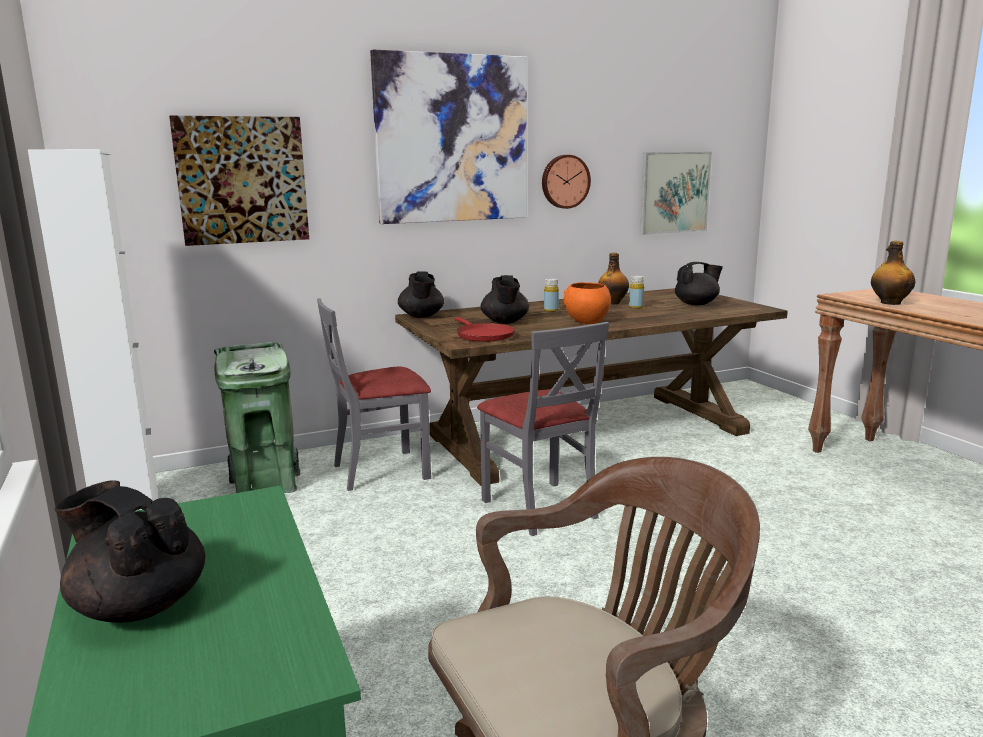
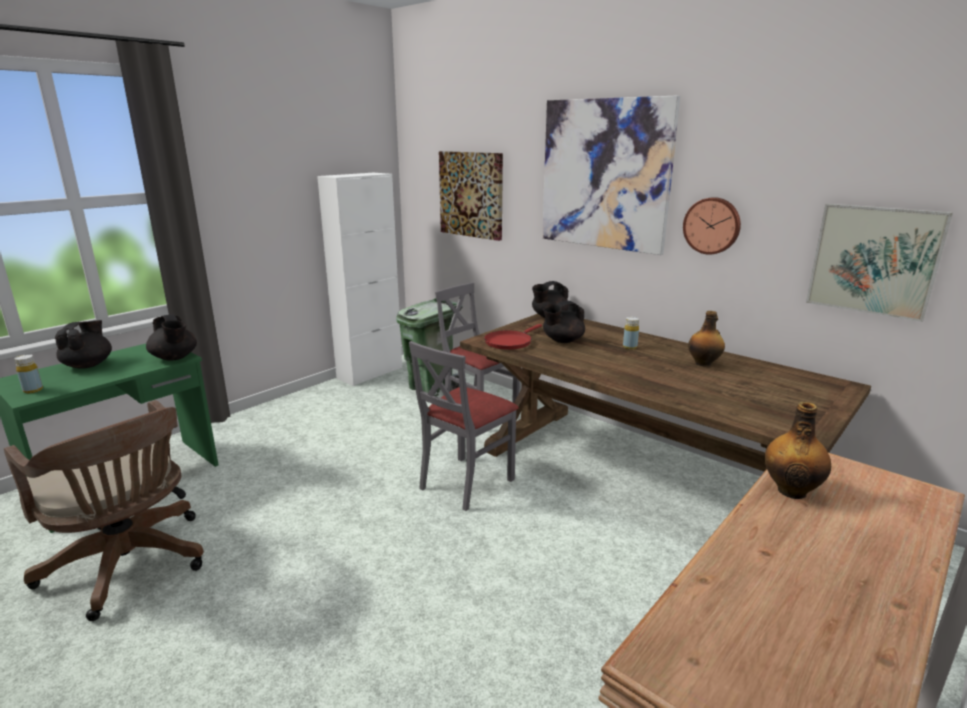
camera: 65 degrees right, 5 degrees up
(586, 321) = (602, 364): orange bowl -> none
(636, 307) = (699, 375): yellow bottle -> yellow bottle (33, 390)
(697, 304) = (767, 399): black teapot -> black teapot (174, 358)

